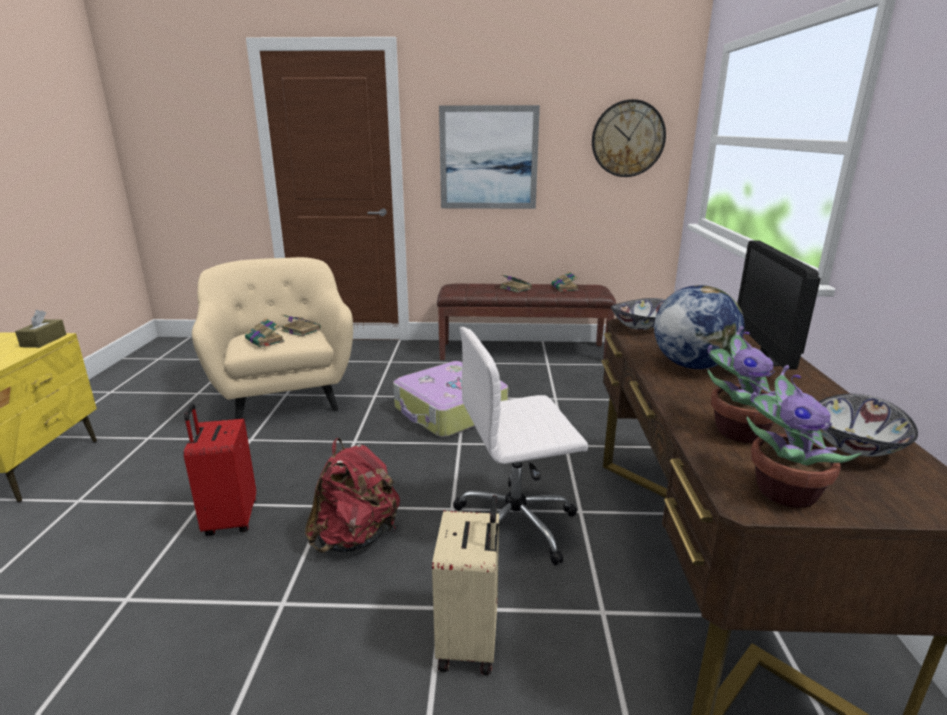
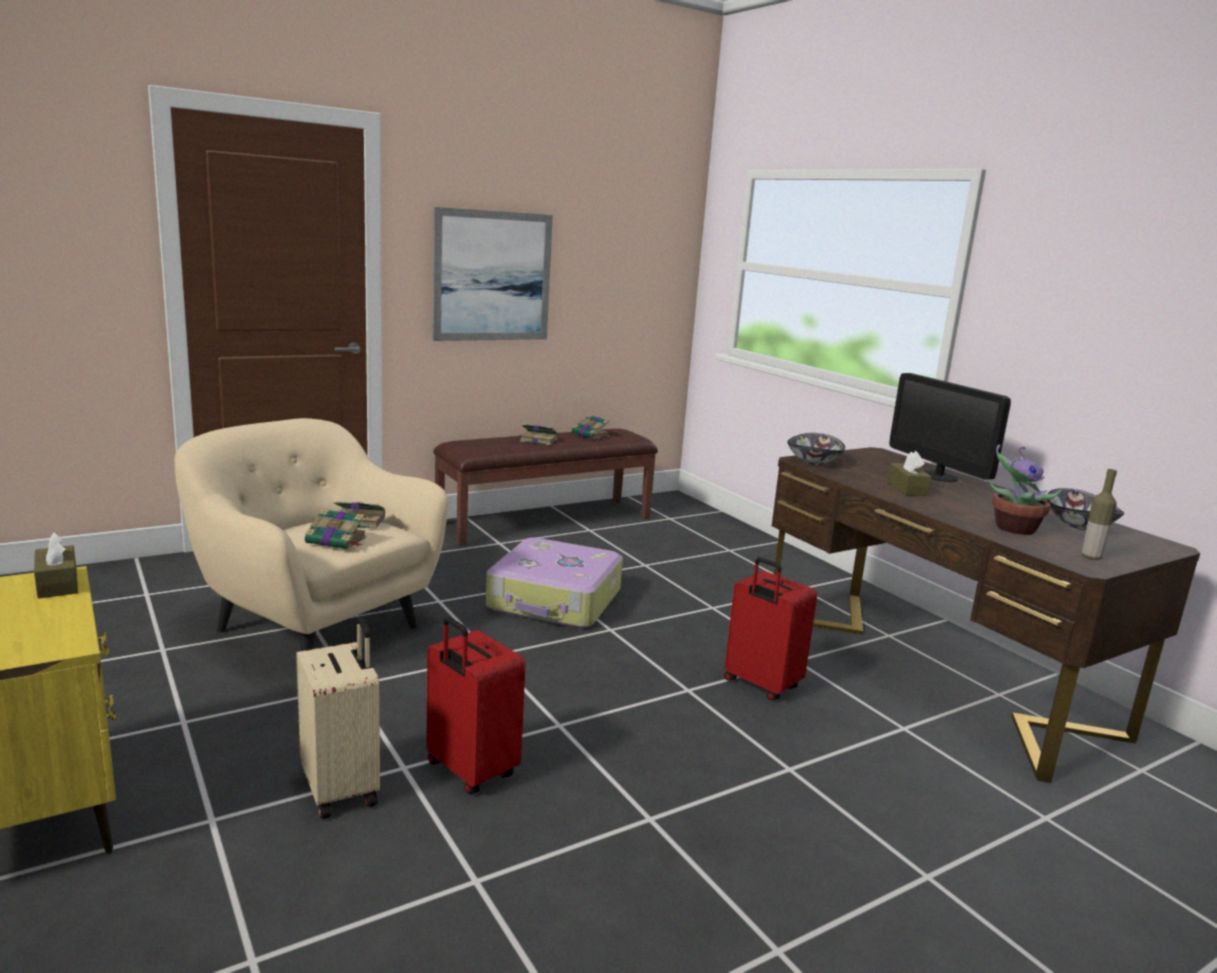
camera: 35 degrees left, 5 degrees down
(356, 537) = (634, 742): red backpack -> none
(470, 641) = (843, 783): beige suitcase -> beige suitcase (342, 789)
(517, 523) = (760, 685): white office chair -> red suitcase
(628, 139) = (640, 258): wall clock -> none
(691, 365) = (907, 488): globe -> brown tissue box
(781, 491) = (1091, 557): potted plant -> bottle

